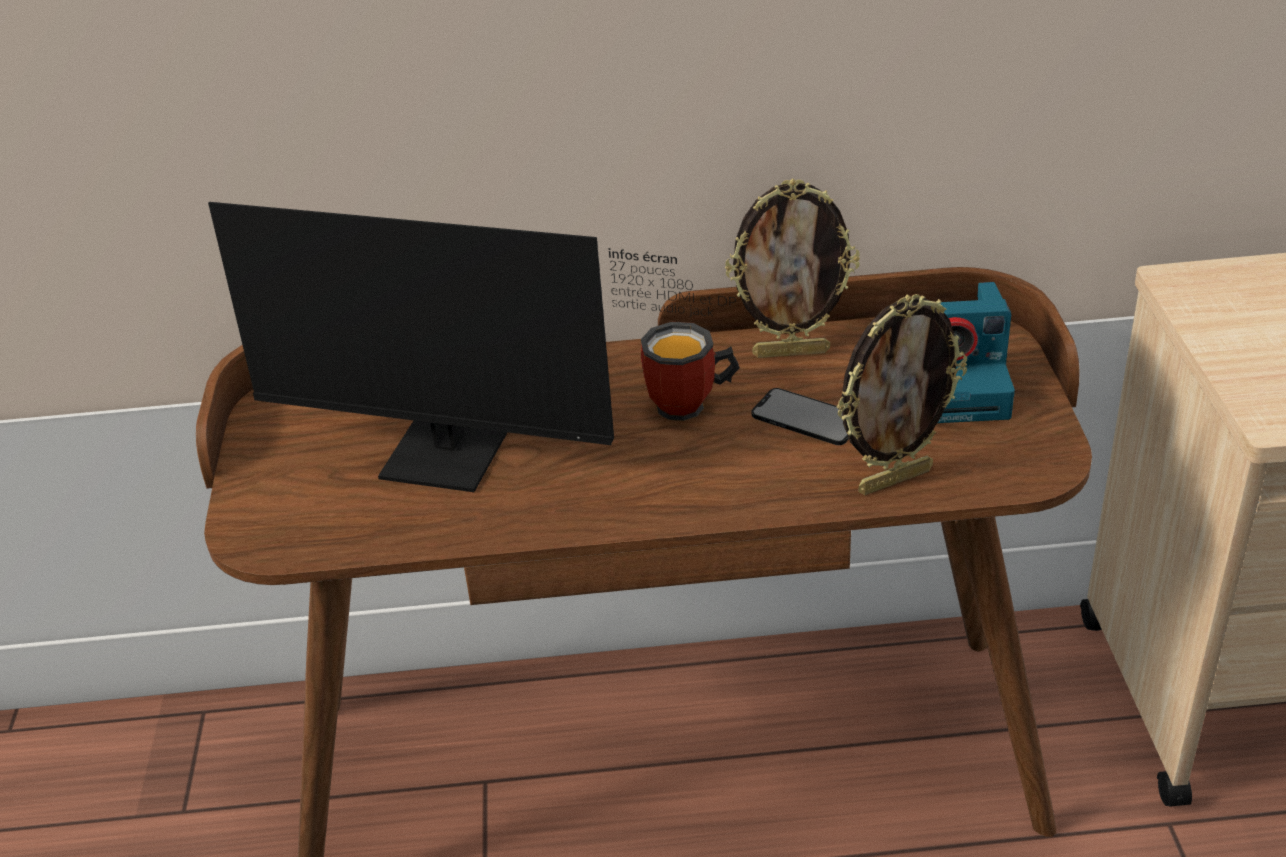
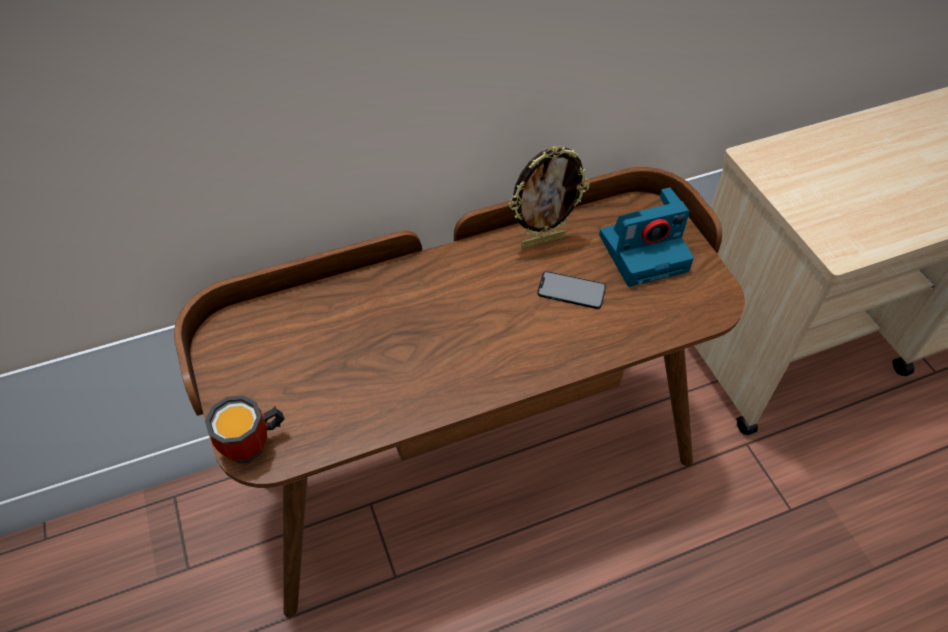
camera: 20 degrees left, 15 degrees up
(461, 460) = (367, 363): monitor -> none
(690, 407) = (498, 294): mug -> mug (254, 447)
(894, 479) = (640, 329): picture frame -> none

